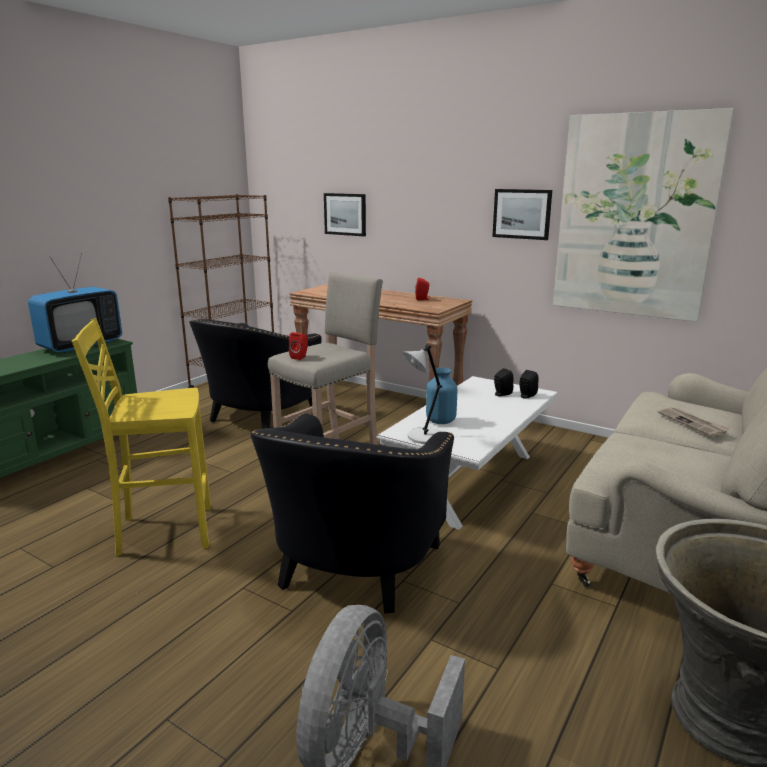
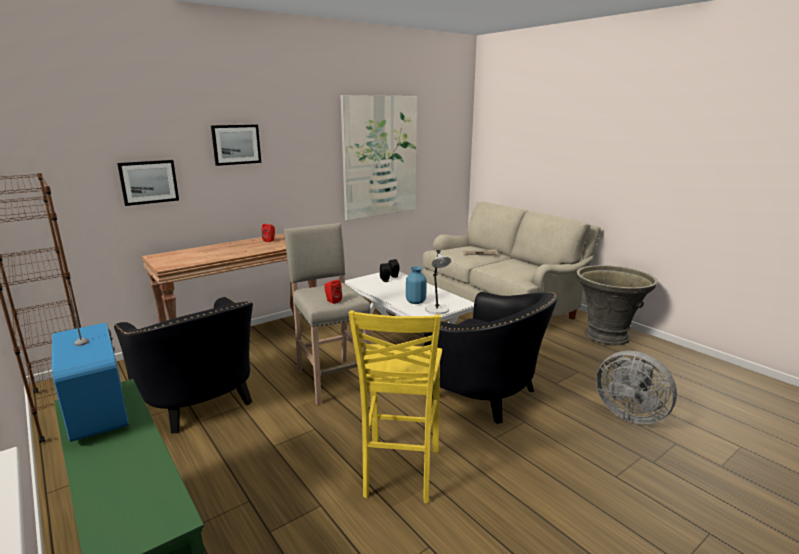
camera: 70 degrees left, 0 degrees up
(522, 214) = (317, 162): picture -> picture (236, 144)

